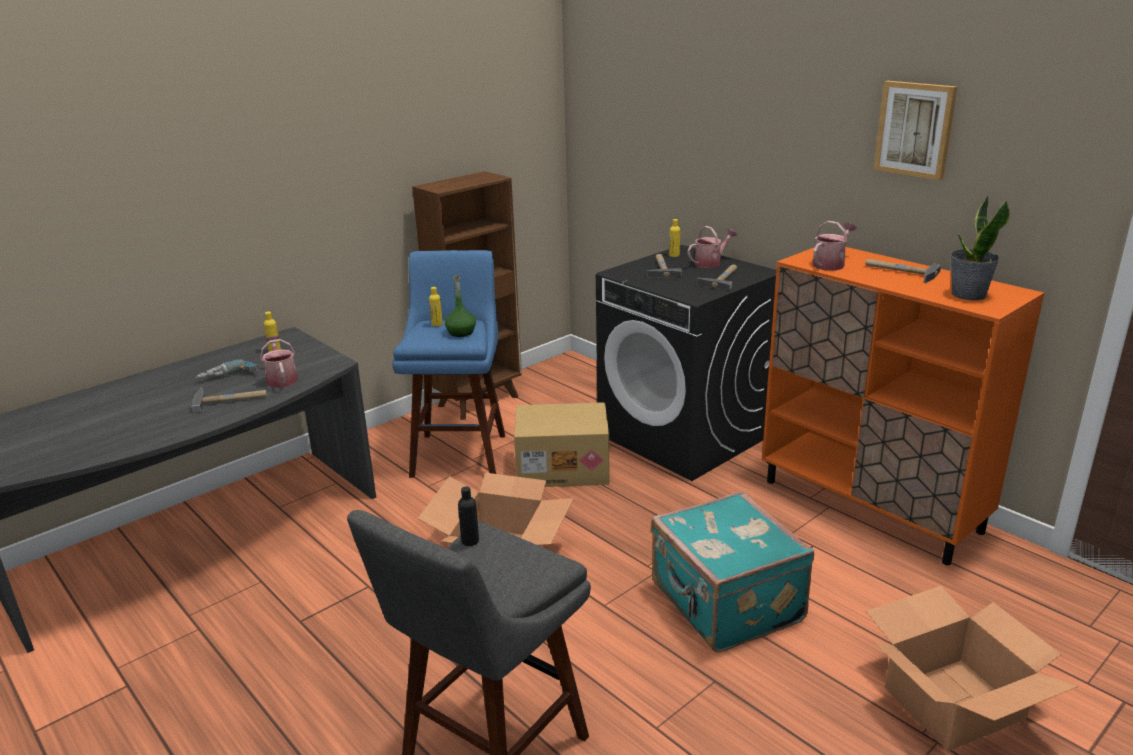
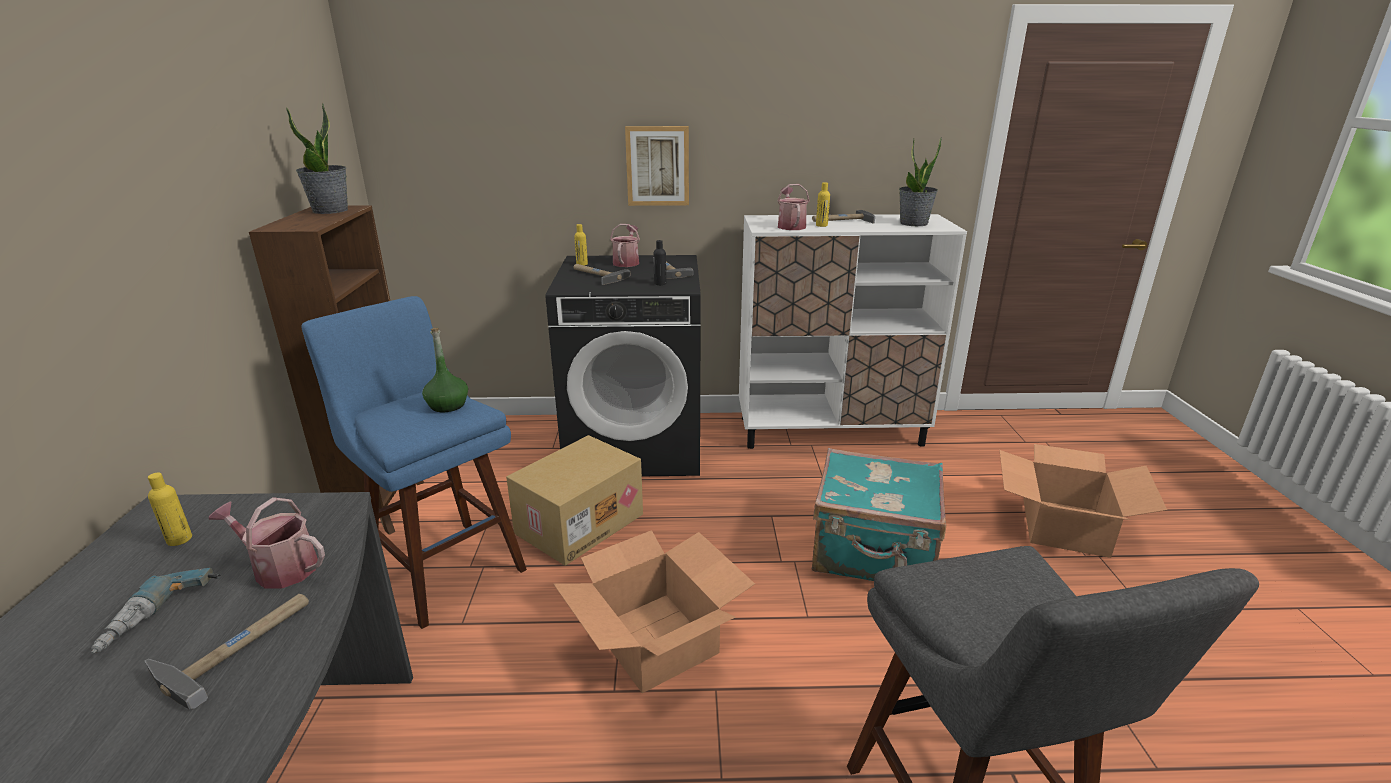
camera: 50 degrees left, 0 degrees up
(437, 324) = (395, 409): yellow bottle -> yellow bottle (821, 225)
(470, 541) = (935, 592): black bottle -> black bottle (660, 283)
(481, 177) = (331, 210): none -> potted plant
(871, 506) = (831, 431): orange cabinet -> white cabinet
(915, 129) = (816, 96): picture -> picture (657, 166)

